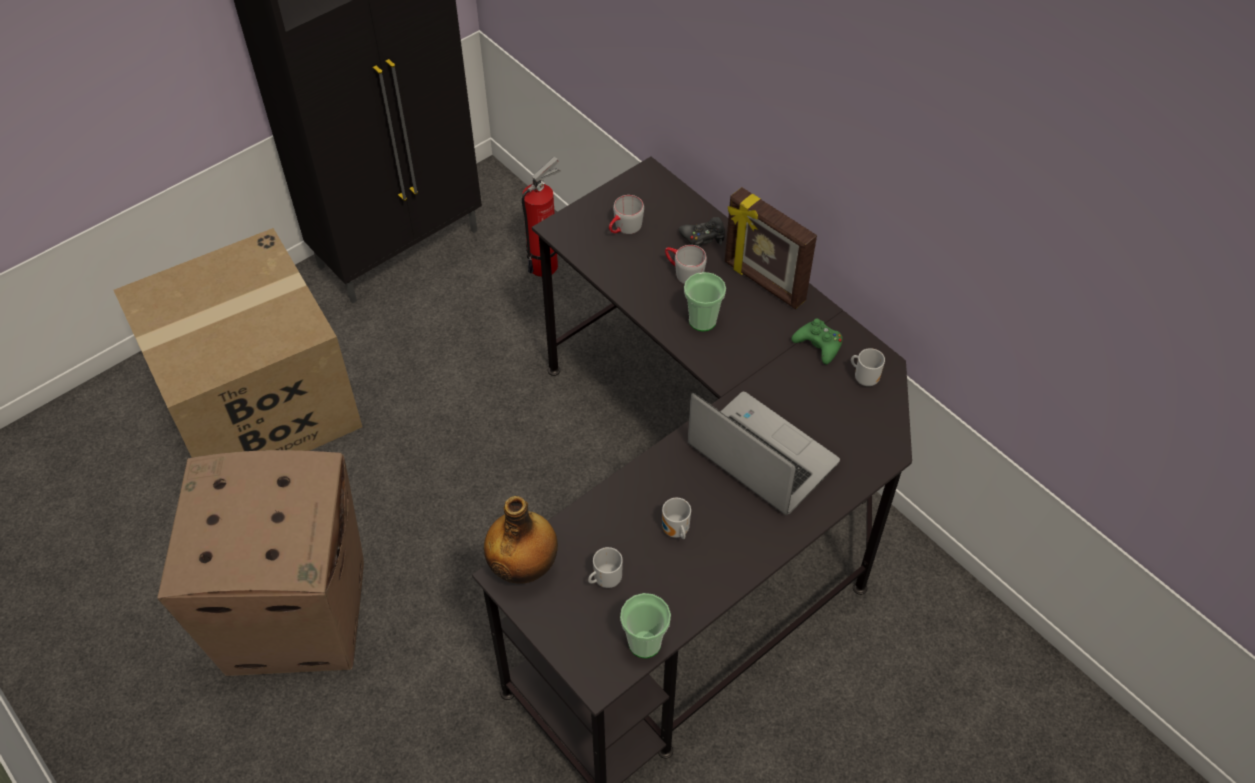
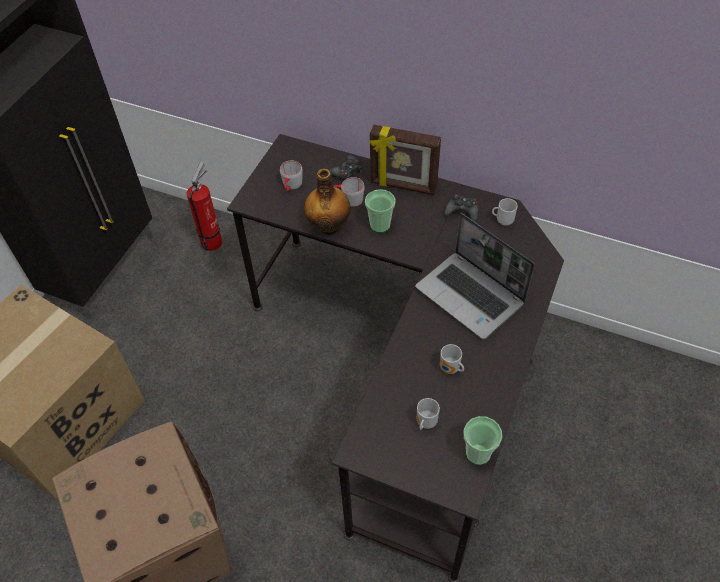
camera: 25 degrees left, 0 degrees up
(524, 567) = (365, 440): bottle -> bottle (329, 225)
(759, 455) = (471, 296): laptop -> laptop turned 150 degrees counterclockwise
(818, 345) = (462, 211): green game controller -> black game controller

